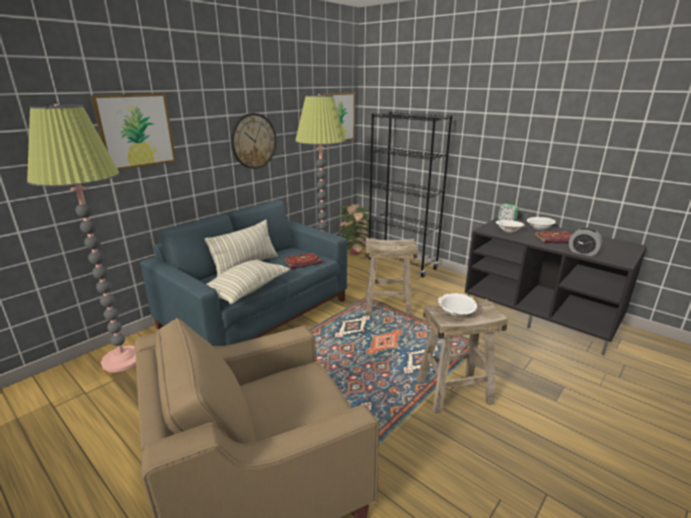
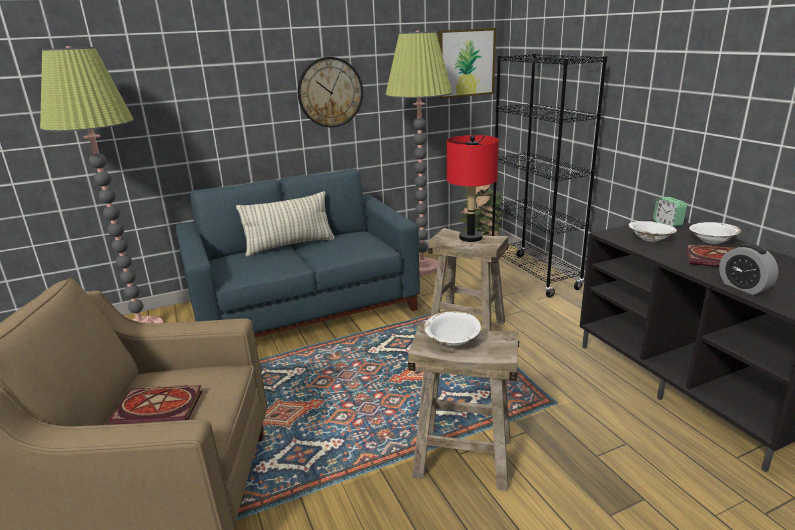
camera: 25 degrees right, 0 degrees up
(136, 131) = (175, 77): picture -> none
(246, 290) = (260, 272): pillow -> none
(303, 262) = (355, 249): book -> book (161, 408)
(390, 243) = (471, 238): none -> red table lamp

